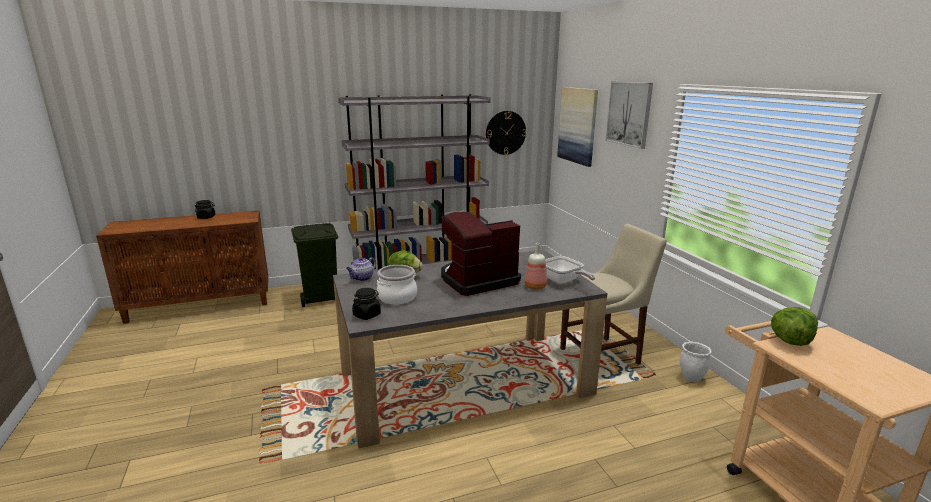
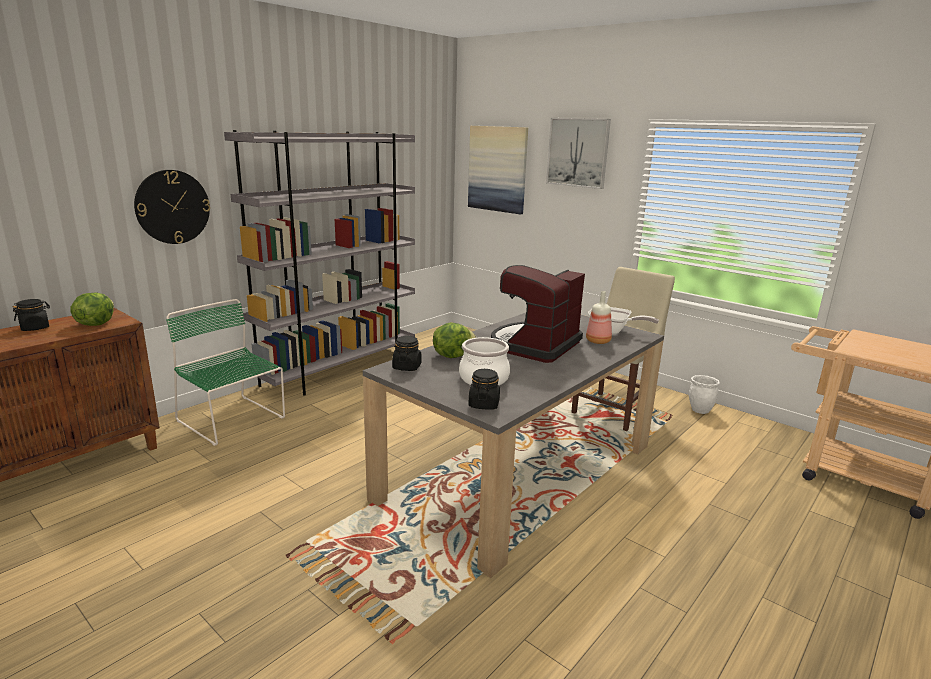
camera: 30 degrees left, 0 degrees up
(321, 297) = (233, 420): green trash can -> green chair
(362, 278) = (407, 367): teapot -> black jar
(505, 132) = (411, 180): wall clock -> wall clock (172, 207)
(790, 341) = (854, 344): lettuce -> lettuce (95, 324)

